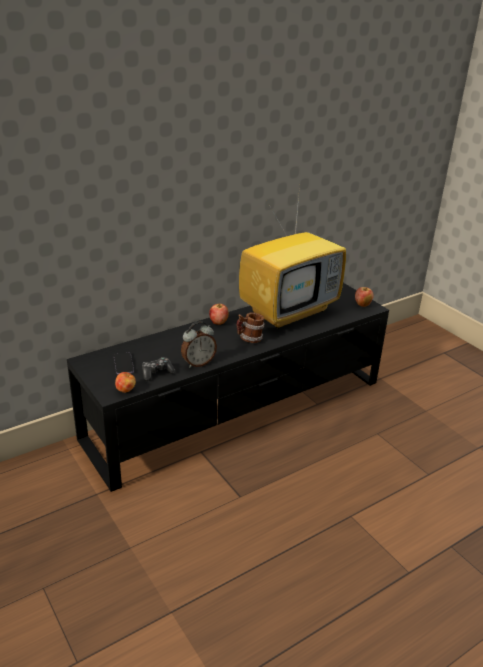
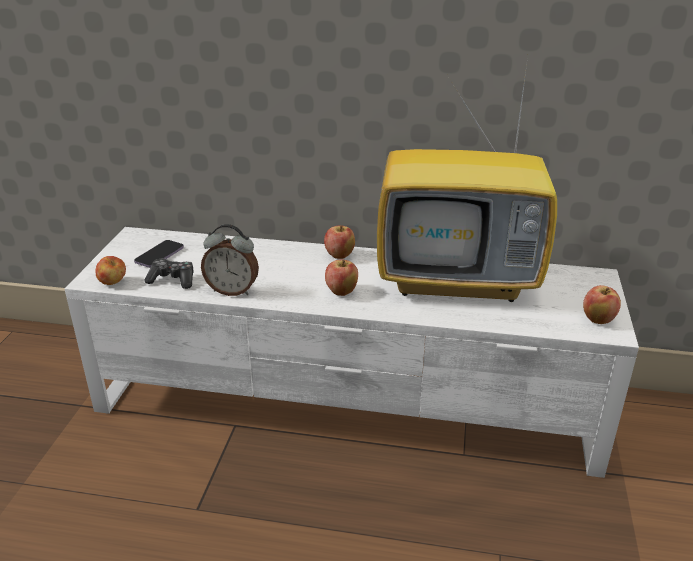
camera: 45 degrees right, 0 degrees up
(239, 409) = (349, 401): black tv stand -> white tv stand
(249, 339) = (341, 292): mug -> apple

